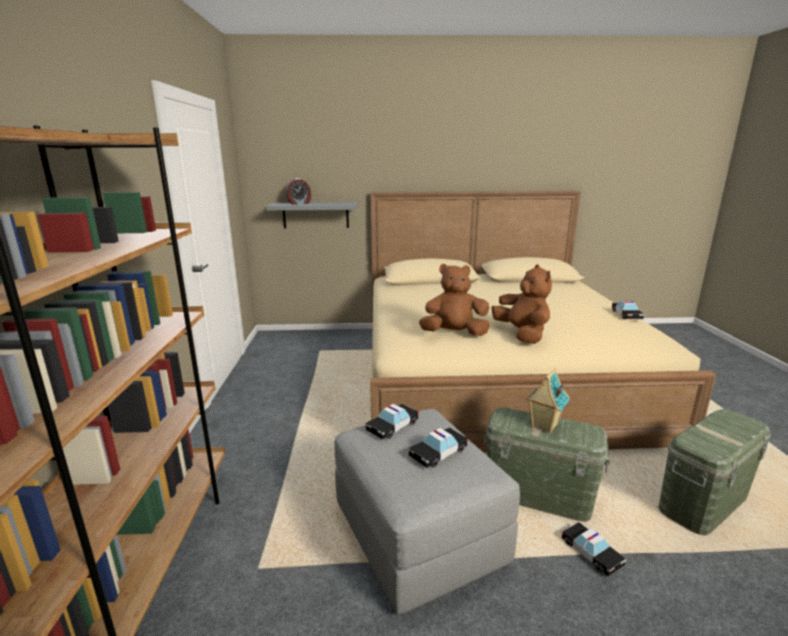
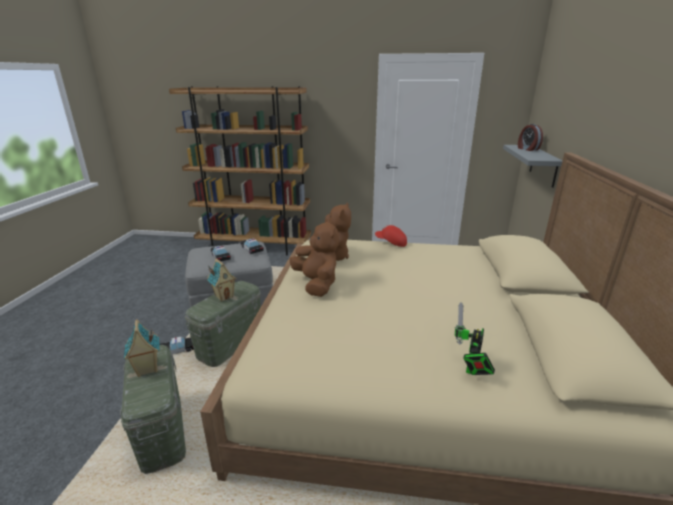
camera: 100 degrees right, 5 degrees up
(395, 311) = (391, 243): none -> red cap
(522, 334) = (316, 284): brown plush toy -> brown plush toy turned 105 degrees counterclockwise
(578, 293) = (471, 370): none -> toy robot
(626, 315) = (355, 377): toy car -> none
(717, 435) = (147, 369): none -> toy house

